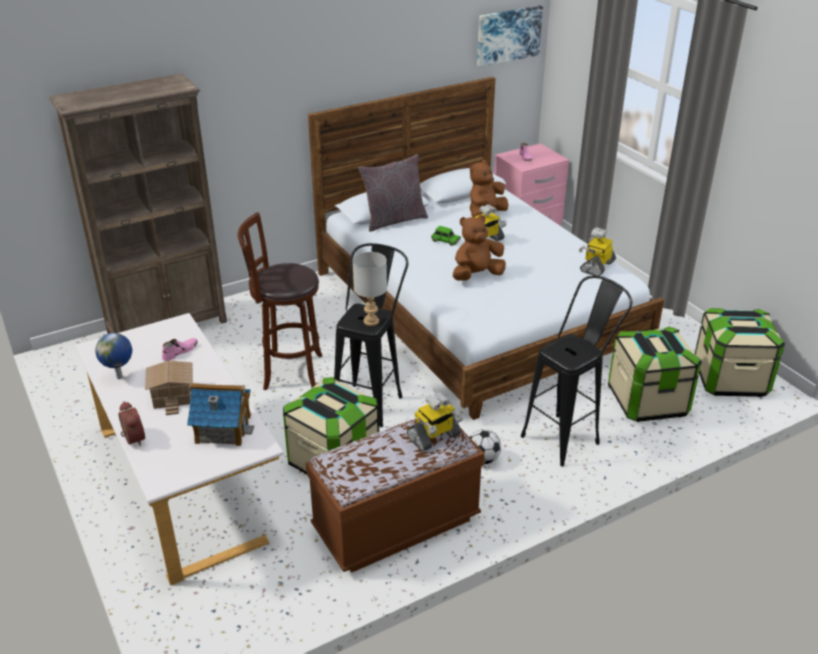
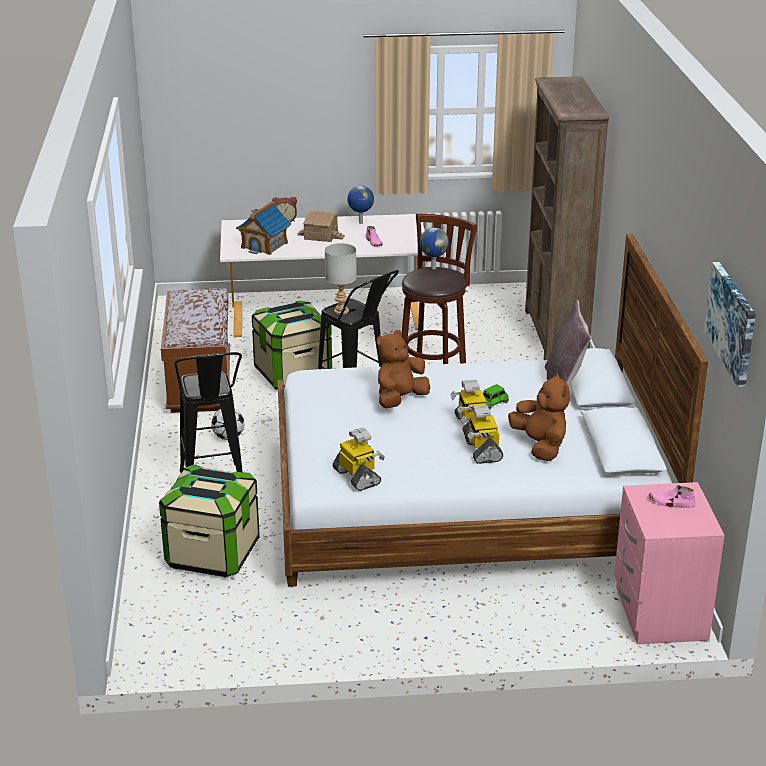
camera: 115 degrees right, 5 degrees down
(266, 279) = (433, 268): none -> globe
(434, 437) = (194, 329): toy robot -> toy robot (482, 451)
(476, 275) = (400, 400): brown plush toy -> brown plush toy turned 135 degrees counterclockwise
(730, 379) = (191, 629): storage box -> none

